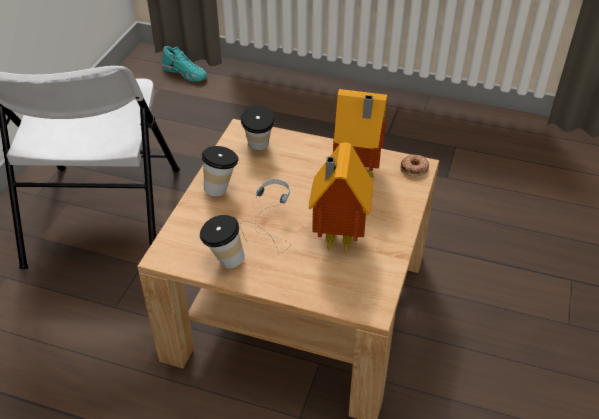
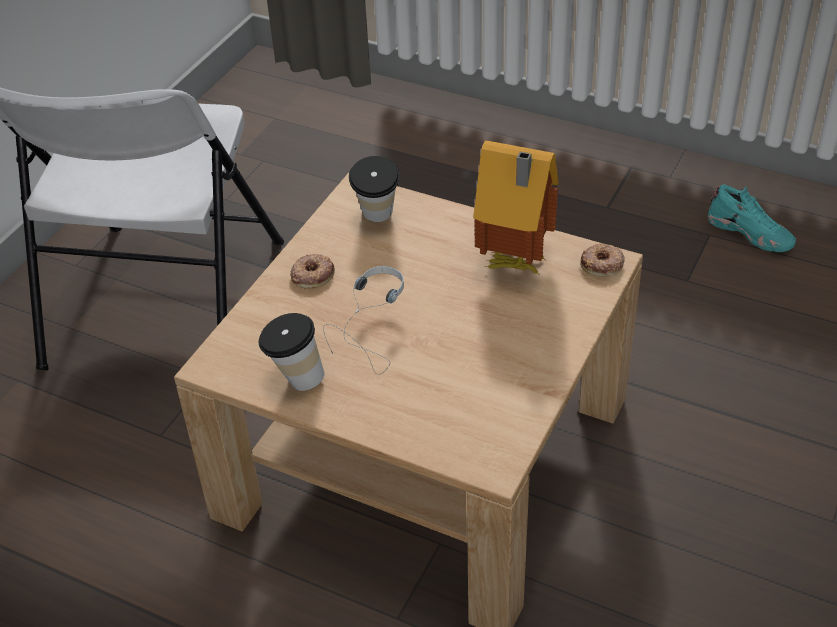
camera: 10 degrees right, 0 degrees up
(185, 73) = (315, 96): turquoise shoe -> turquoise shoe (750, 233)
(221, 188) = (312, 275): cup -> donut
(336, 238) = (462, 359): toy house -> none

